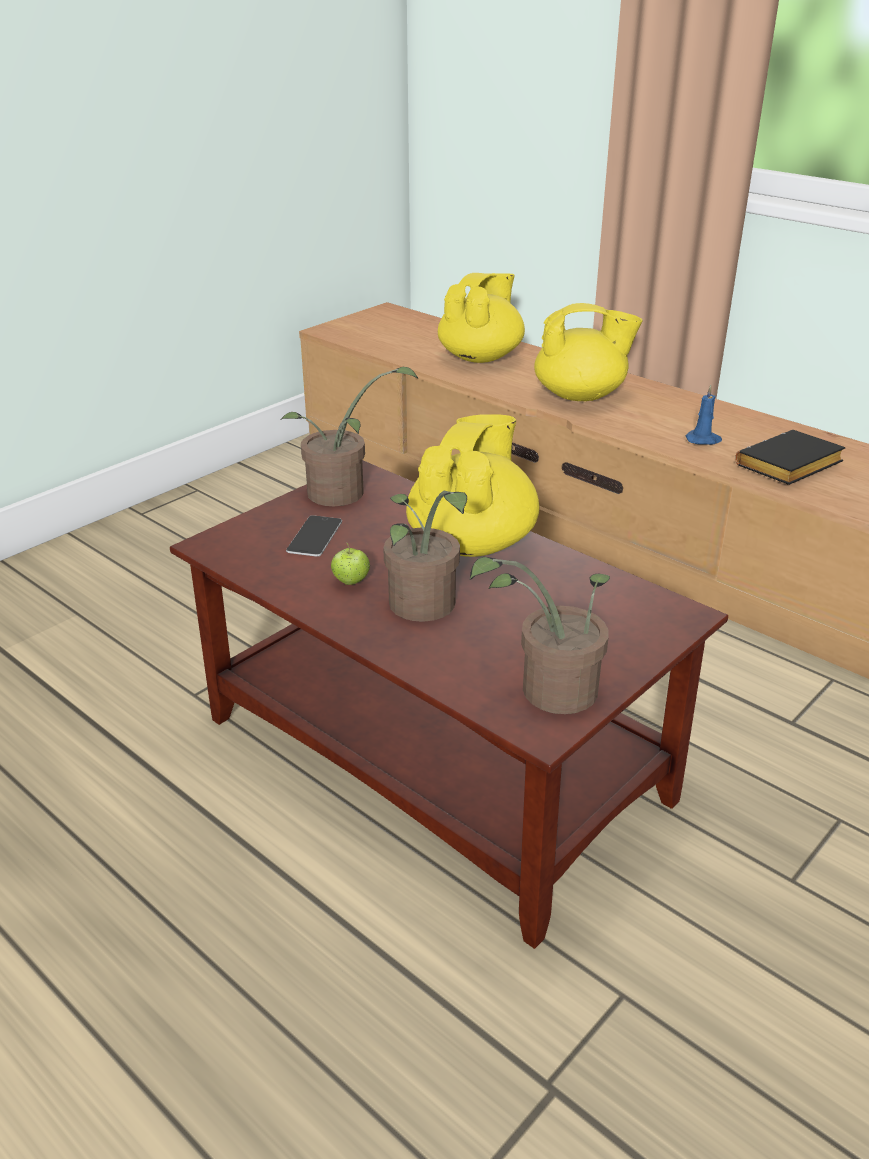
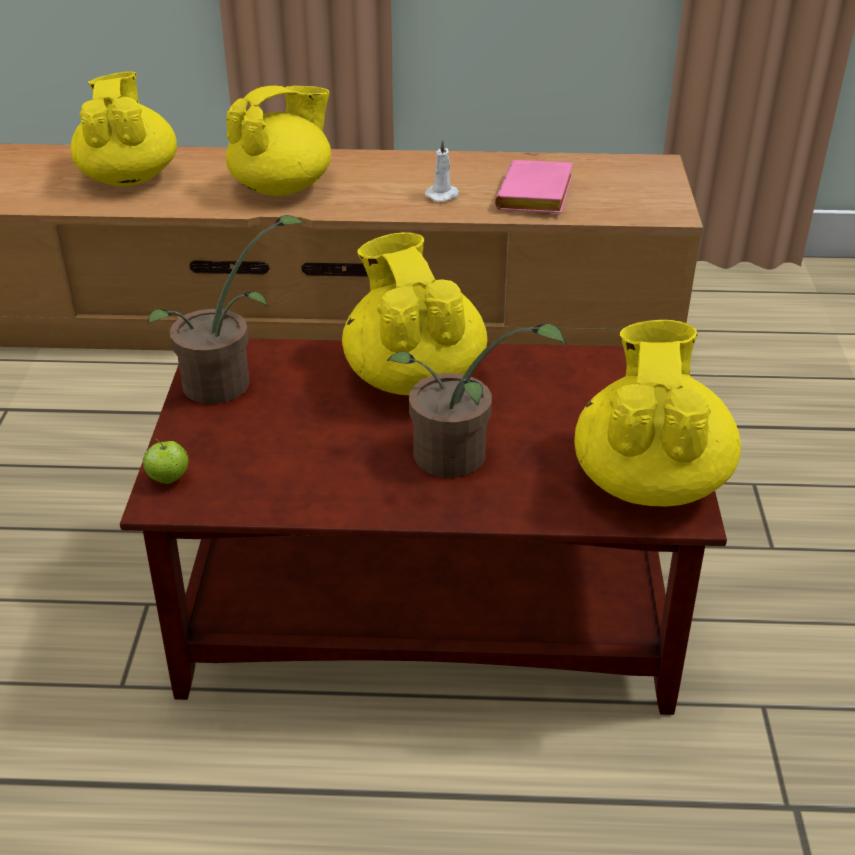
camera: 40 degrees left, 5 degrees up
(314, 536) = (261, 438): phone -> none
(351, 582) = (361, 467): apple -> apple (168, 479)
(548, 692) = (649, 480): potted plant -> yellow teapot
(703, 440) = (443, 195): blue candle -> white candle
(788, 467) = (537, 197): black book -> pink book

